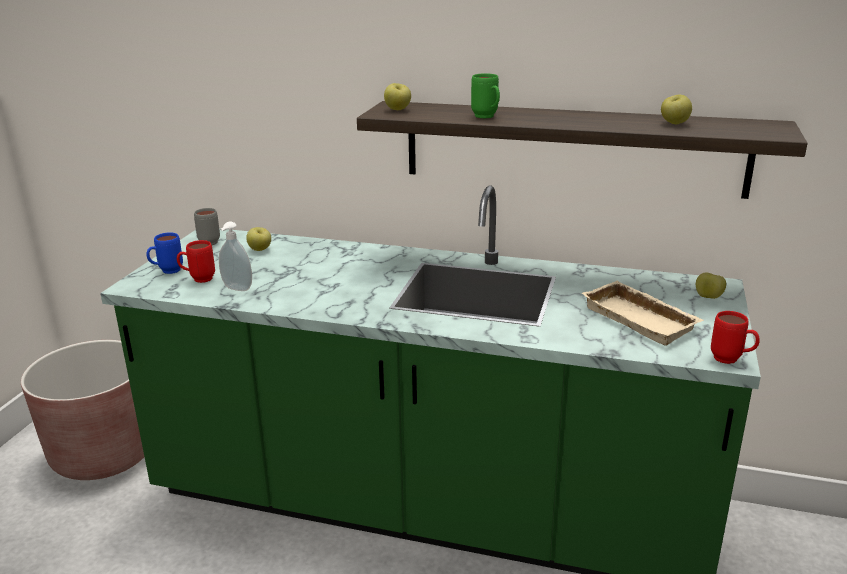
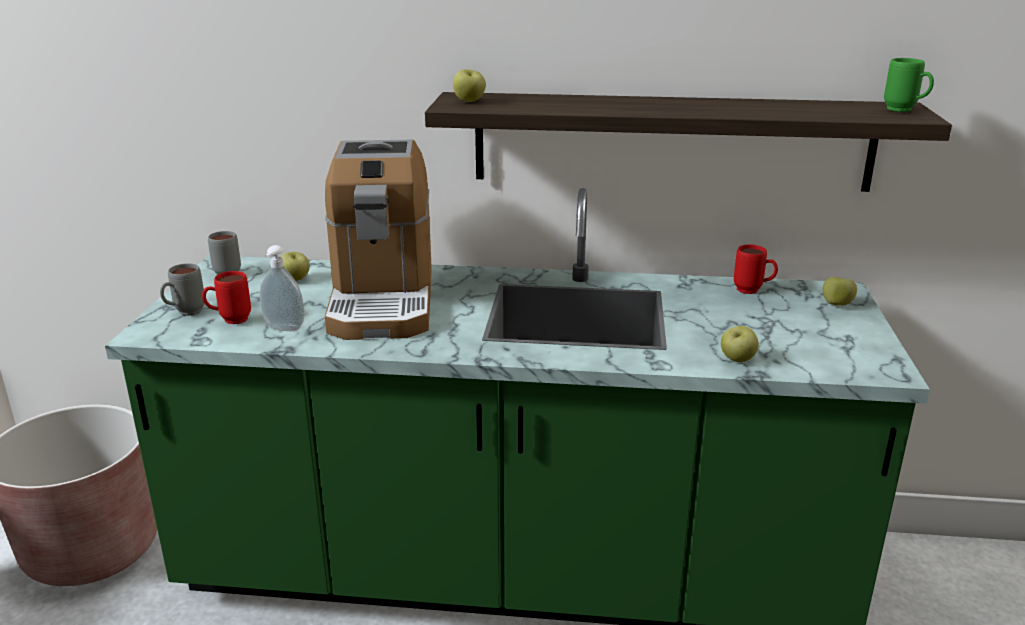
camera: 10 degrees left, 0 degrees up
(166, 272) = (185, 313): blue mug -> grey mug
(322, 270) = (383, 300): none -> coffee machine
(487, 117) = (581, 107): green mug -> green mug (905, 111)
(642, 319) = (776, 333): beige tray -> none
(674, 123) = (796, 108): apple -> apple (737, 360)
(731, 360) = (892, 373): red mug -> red mug (753, 291)

